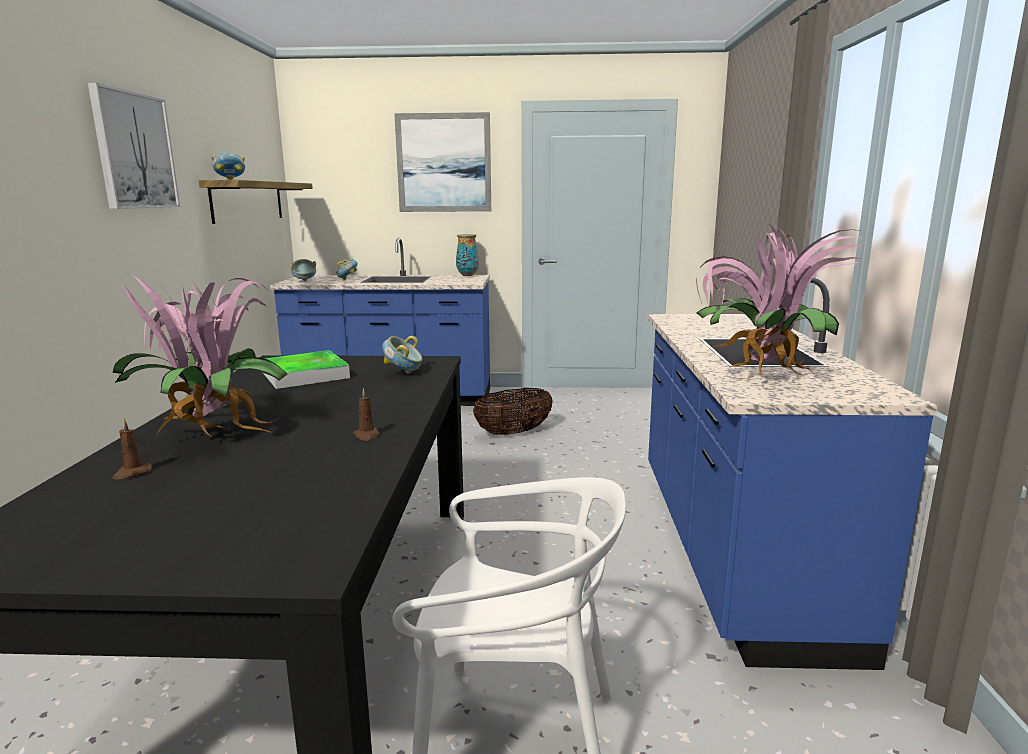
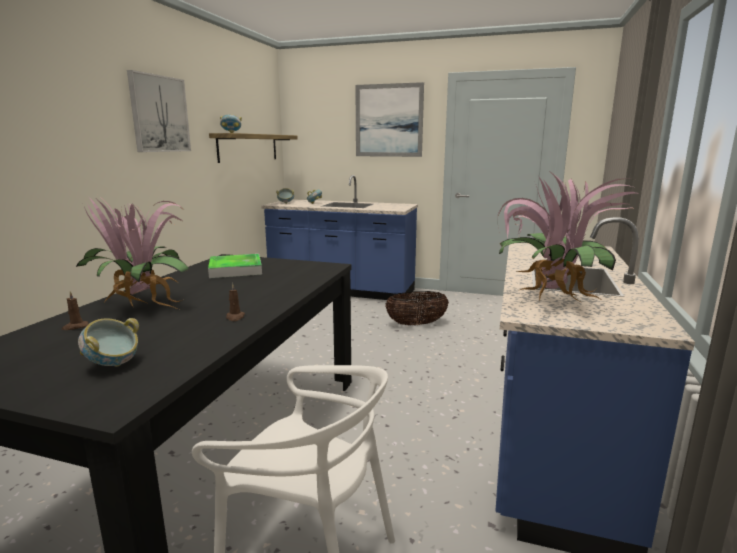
camera: 15 degrees right, 0 degrees up
(403, 373) = (300, 274): bowl -> bowl (113, 365)
(467, 275) = (400, 204): vase -> none

